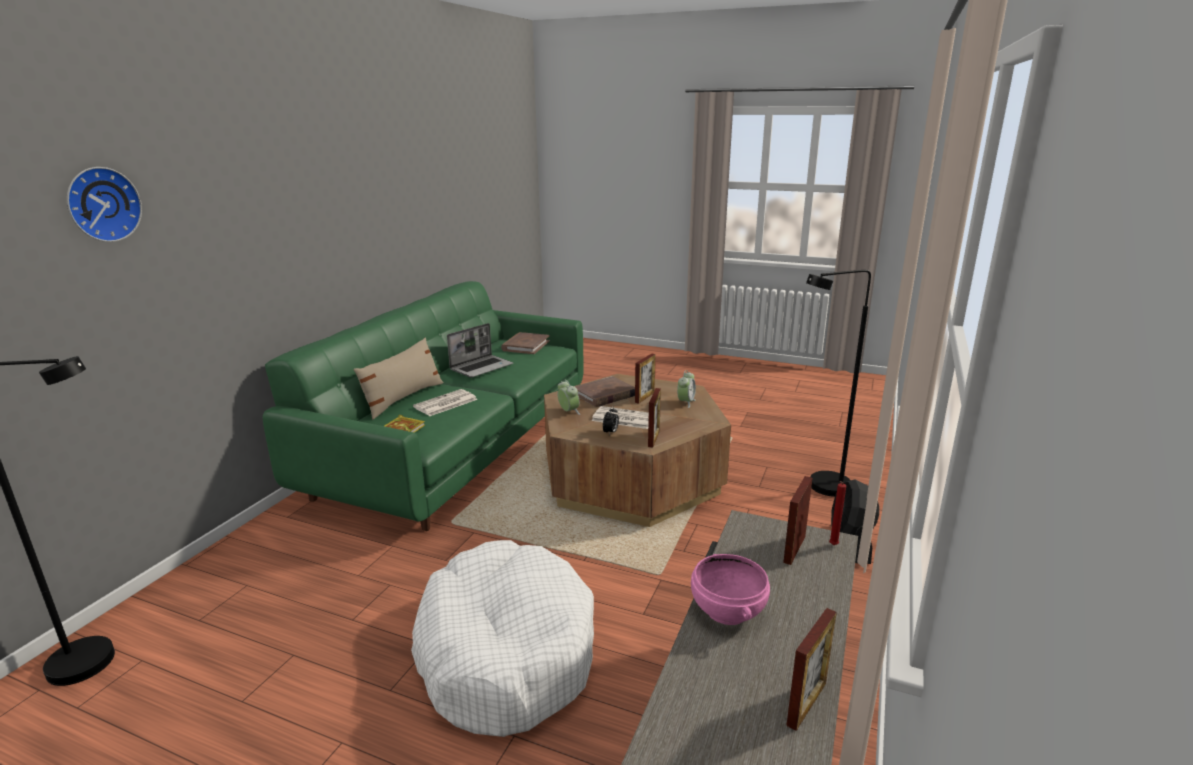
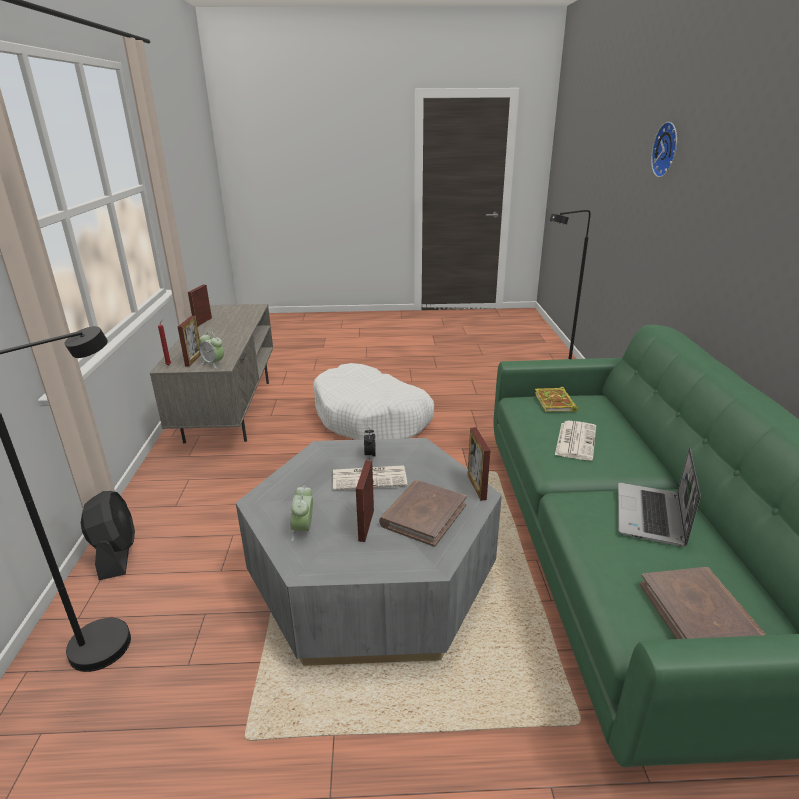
camera: 155 degrees right, 5 degrees up
(403, 398) = (630, 438): beige pillow -> none
(568, 412) = (440, 472): alarm clock -> alarm clock (214, 364)
(631, 477) = (372, 577): brown coffee table -> grey coffee table
(653, 438) = (320, 458): picture frame -> picture frame (476, 487)
(726, 610) = (234, 335): pink bowl -> none

